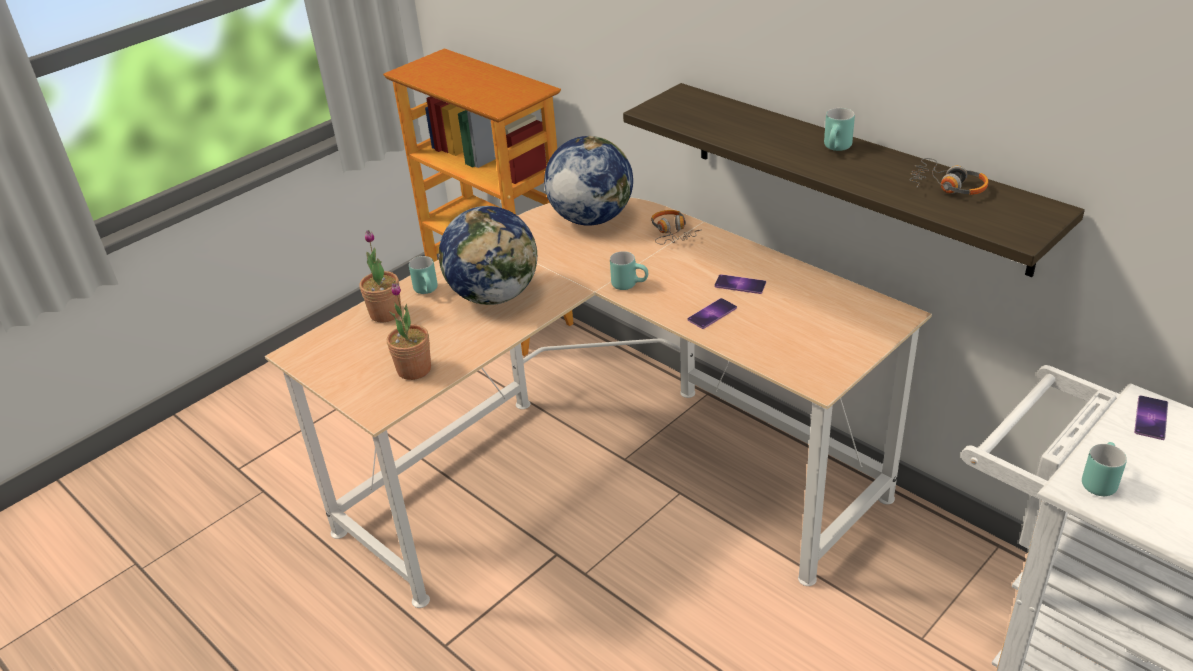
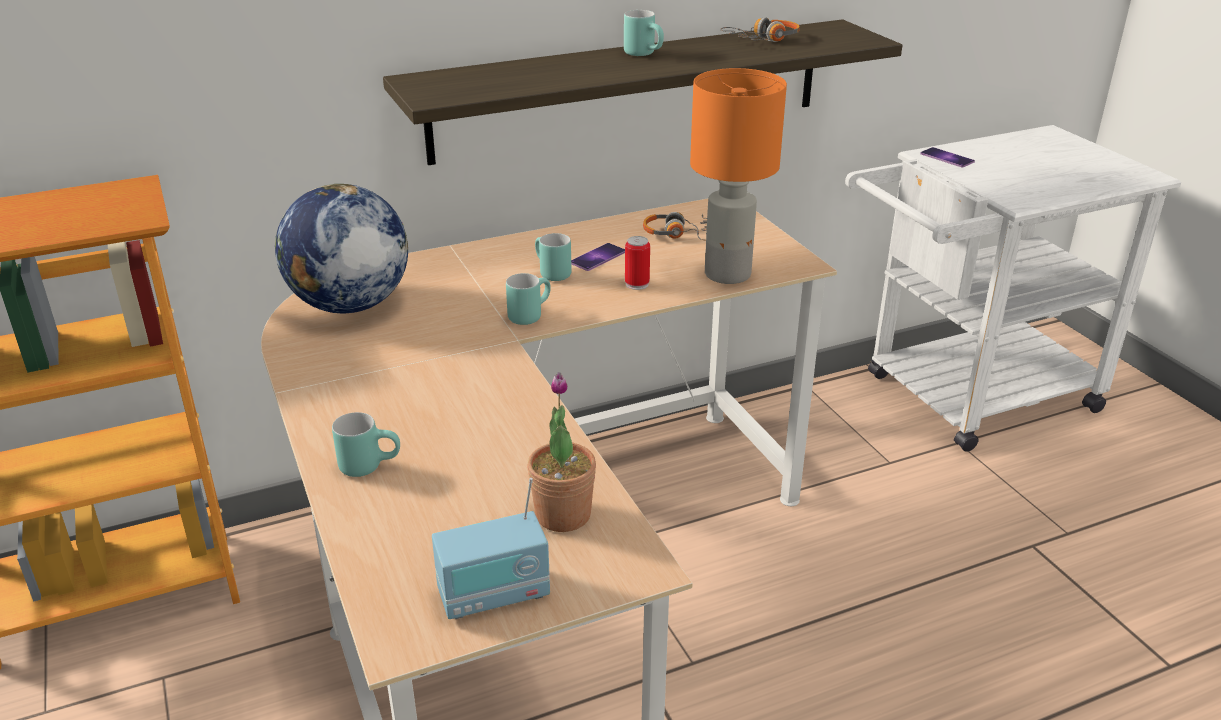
camera: 70 degrees left, 5 degrees down
(337, 369) = (494, 595): none -> radio
(385, 313) = (386, 518): potted plant -> none
(494, 295) = (446, 411): globe -> none
(671, 233) = (450, 266): headphones -> headphones (679, 234)
(712, 314) = (637, 284): phone -> can
(767, 350) = (728, 273): none -> orange table lamp
(1097, 480) = (1011, 193): turquoise mug -> turquoise mug (549, 273)

